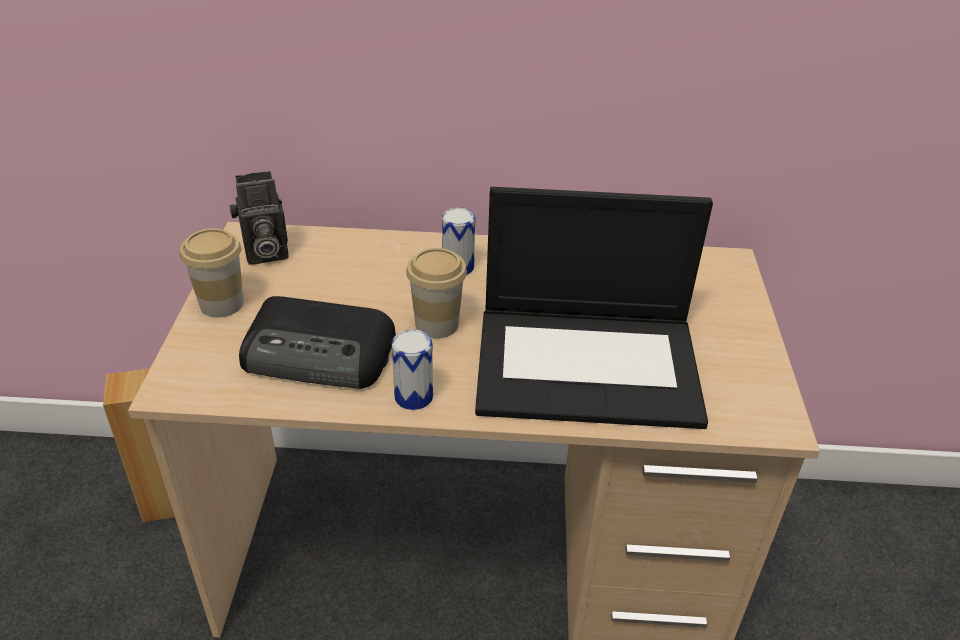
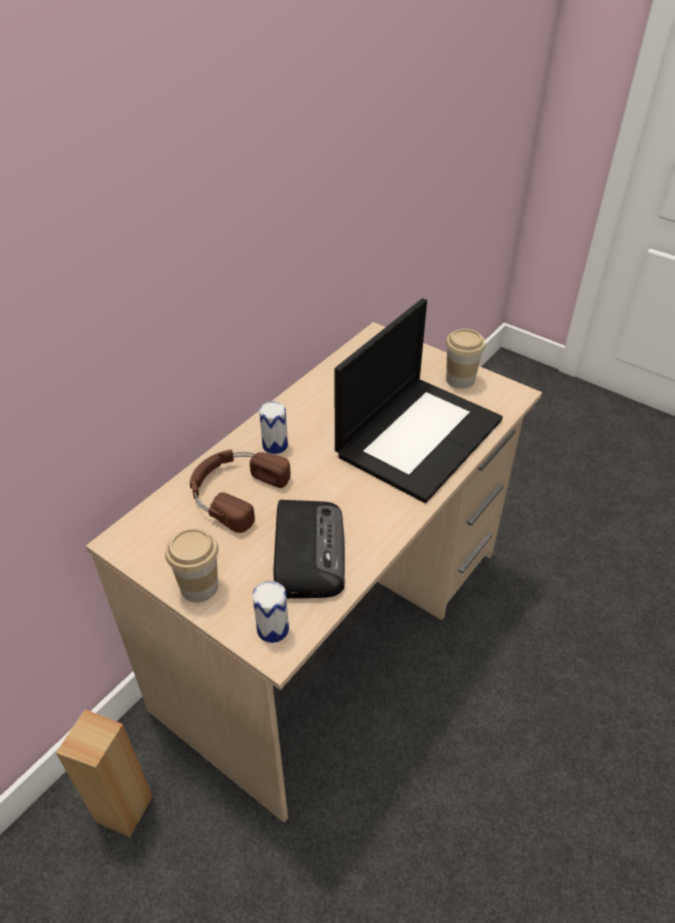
camera: 55 degrees left, 5 degrees up
(263, 253) = (156, 539): camera -> none
(320, 353) = (307, 552): radio -> radio turned 45 degrees counterclockwise
(366, 270) = (234, 491): none -> brown headphones
(413, 396) = (387, 523): can -> can (273, 629)
(437, 324) = (326, 482): cup -> cup (460, 379)

